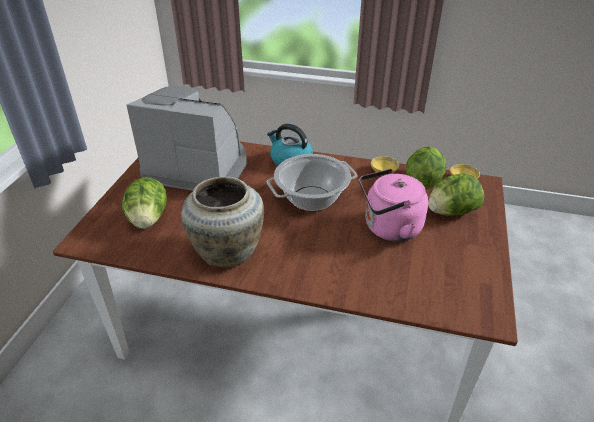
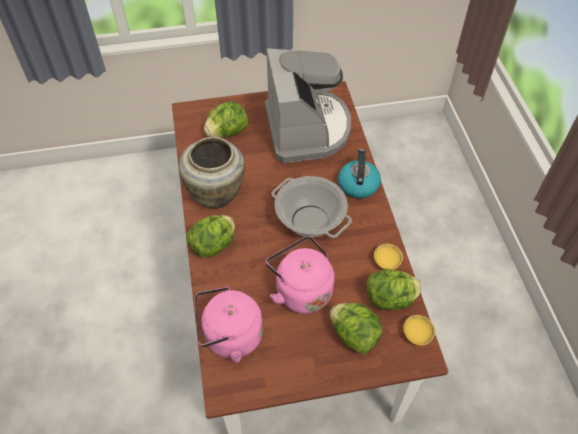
camera: 65 degrees right, 15 degrees up
(298, 273) = (214, 245): none -> lettuce
(424, 294) = (229, 337): none -> pink kettle

